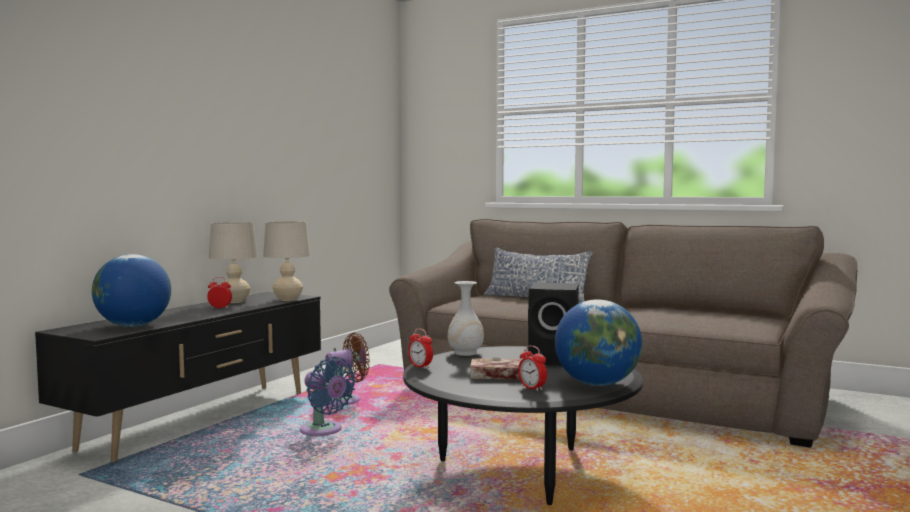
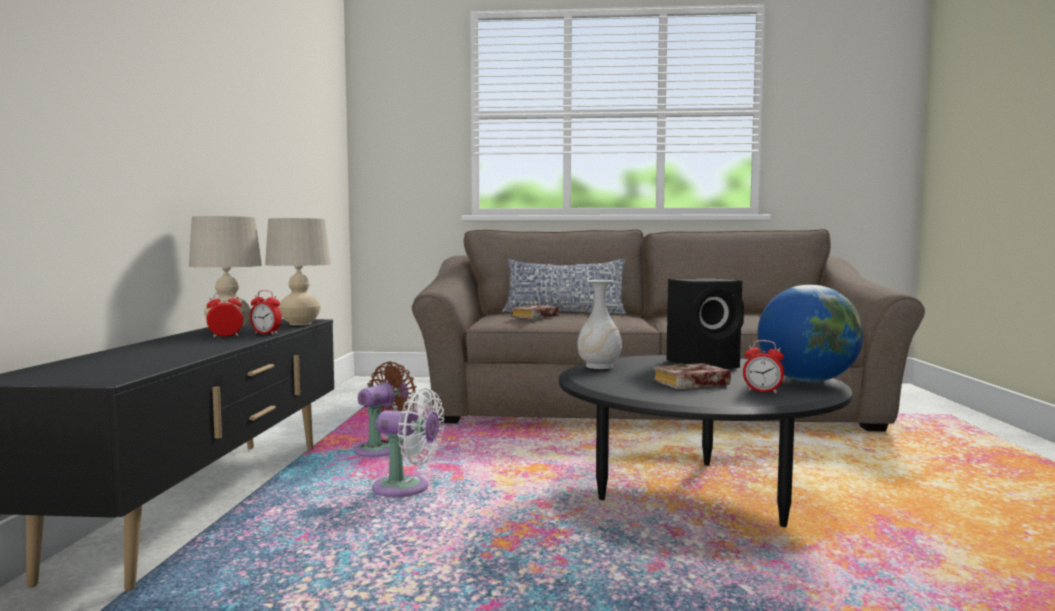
camera: 25 degrees left, 0 degrees up
(133, 326) = (138, 363): globe -> none
(323, 431) = (406, 489): blue fan -> white fan
(420, 367) = (589, 384): alarm clock -> alarm clock (266, 333)
(493, 302) = (535, 317): none -> book

